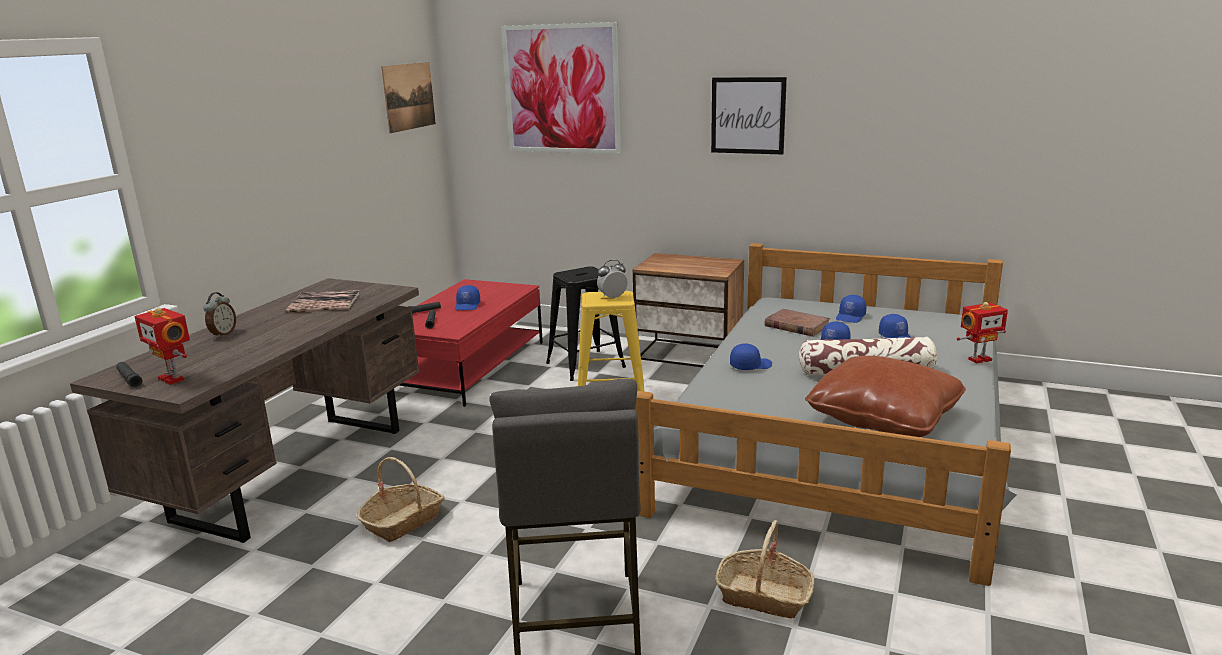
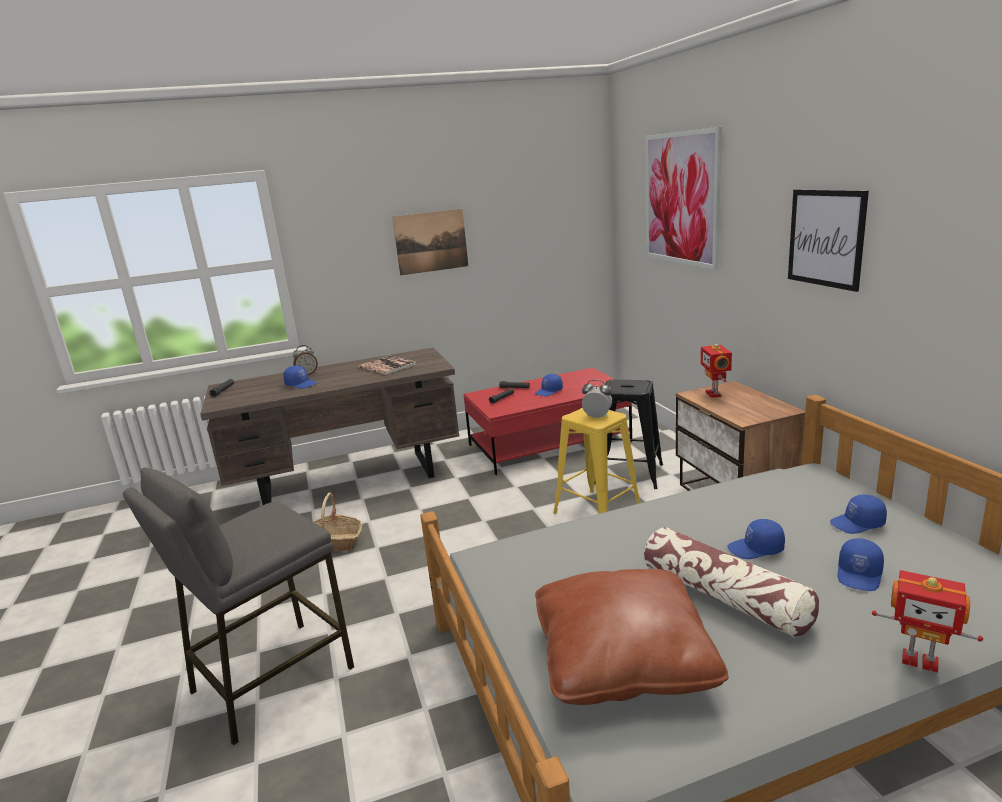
camera: 50 degrees right, 0 degrees up
(173, 379) = (232, 397): toy robot -> toy robot (714, 394)
(409, 96) = (568, 203): picture -> picture (431, 242)
(750, 365) = (627, 532): blue cap -> blue cap (301, 384)
(764, 596) = (384, 760): basket -> none
(796, 326) = (767, 509): brown book -> none

